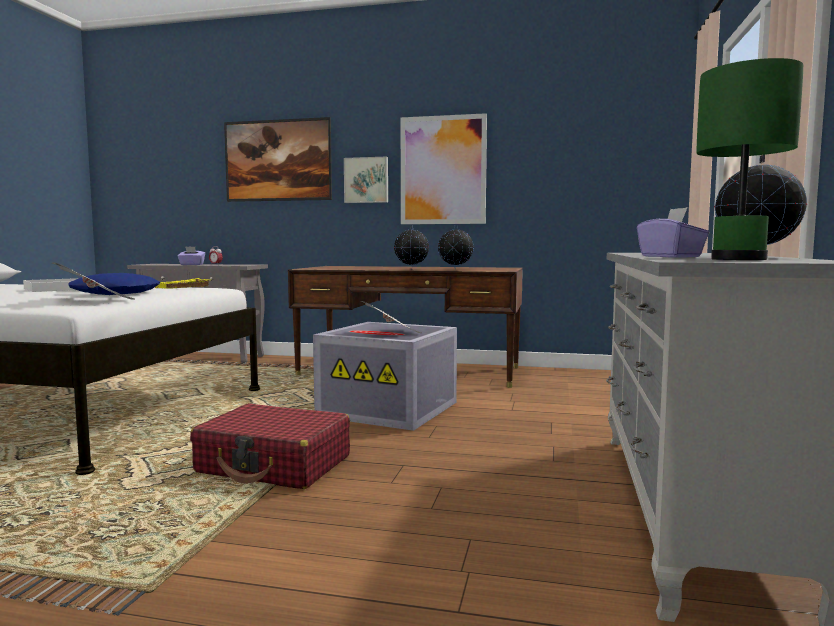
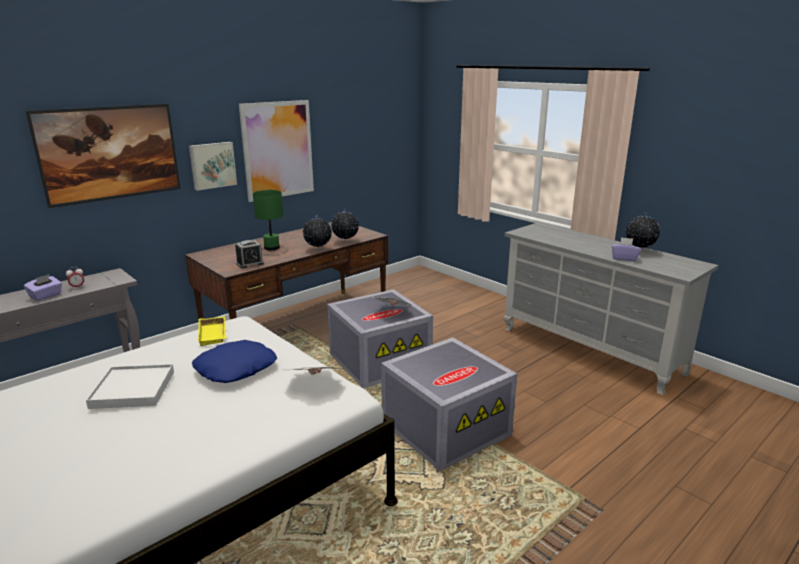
camera: 55 degrees left, 15 degrees up
(274, 465) = (446, 427): red suitcase -> grey storage box
(332, 268) = (250, 263): none -> alarm clock
(737, 259) = (668, 264): green table lamp -> green table lamp (271, 248)

